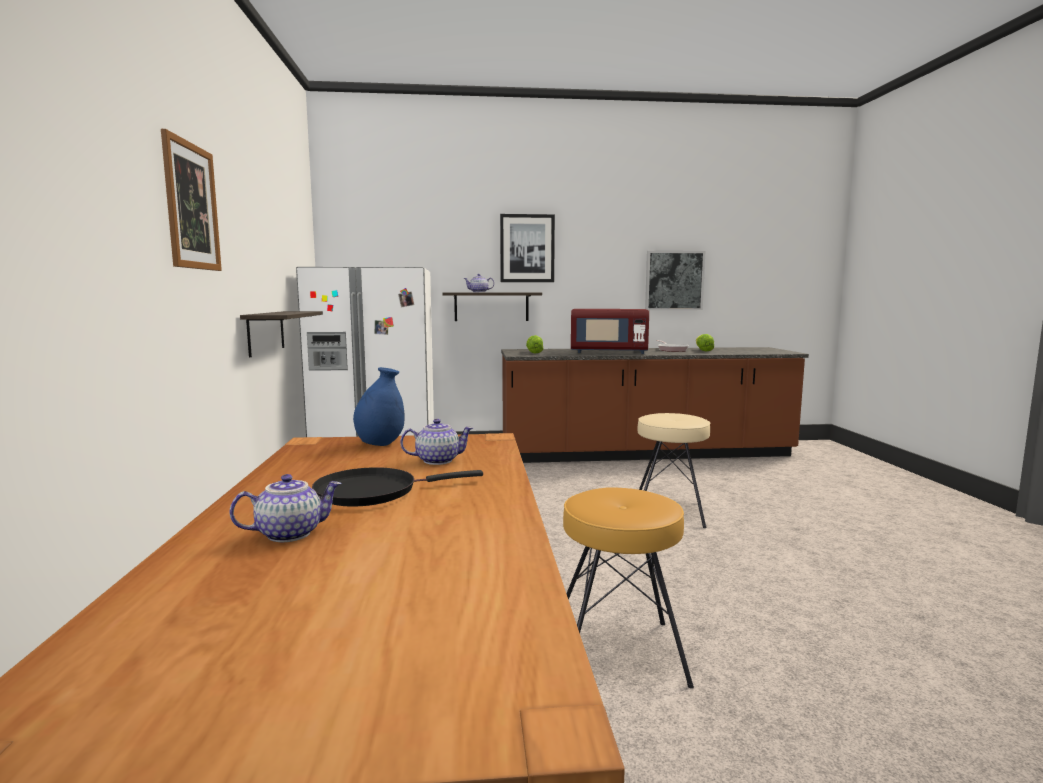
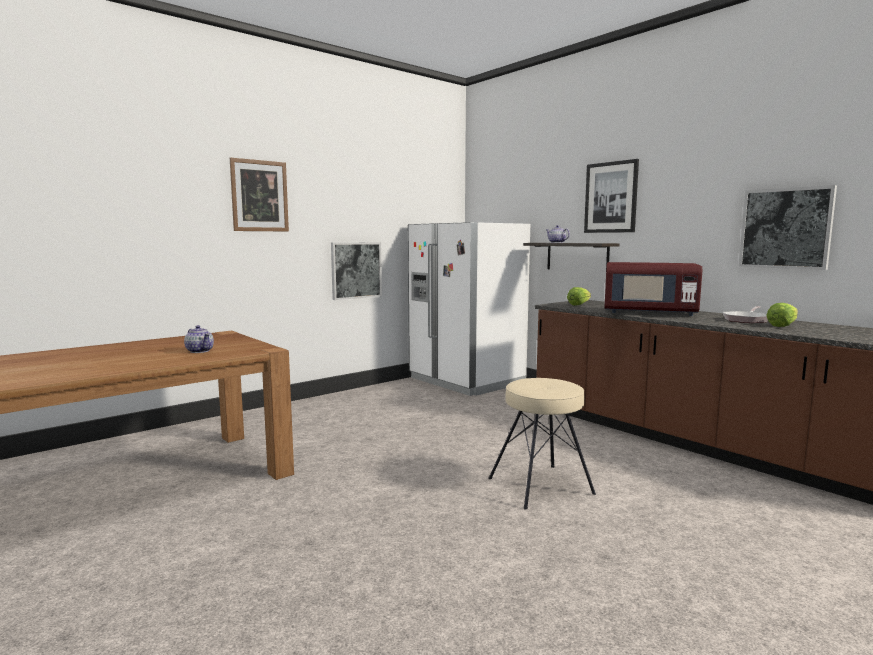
camera: 55 degrees right, 0 degrees up
(266, 332) = (356, 270): shelf -> picture
(290, 533) = (63, 356): teapot -> none
(373, 492) = (130, 354): black frying pan -> none
(380, 444) = (229, 340): blue vase -> none
(608, 352) = (649, 313): red microwave -> red microwave turned 45 degrees counterclockwise
(618, 653) = (247, 521): brown stool -> none

